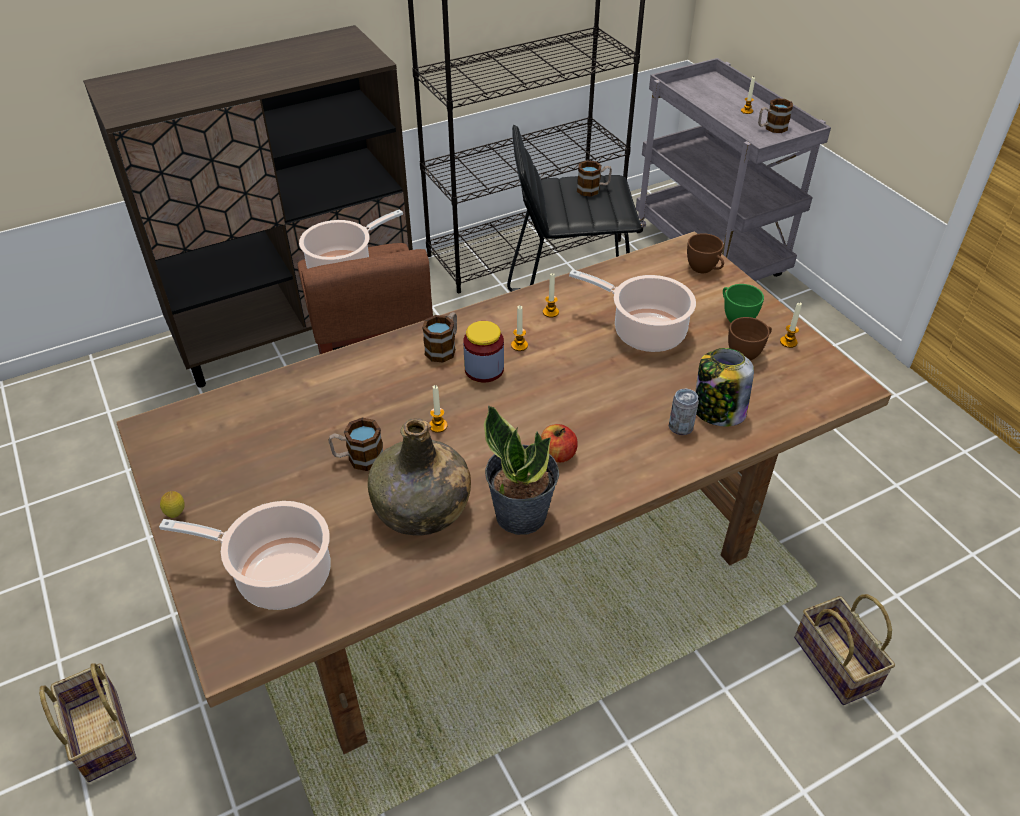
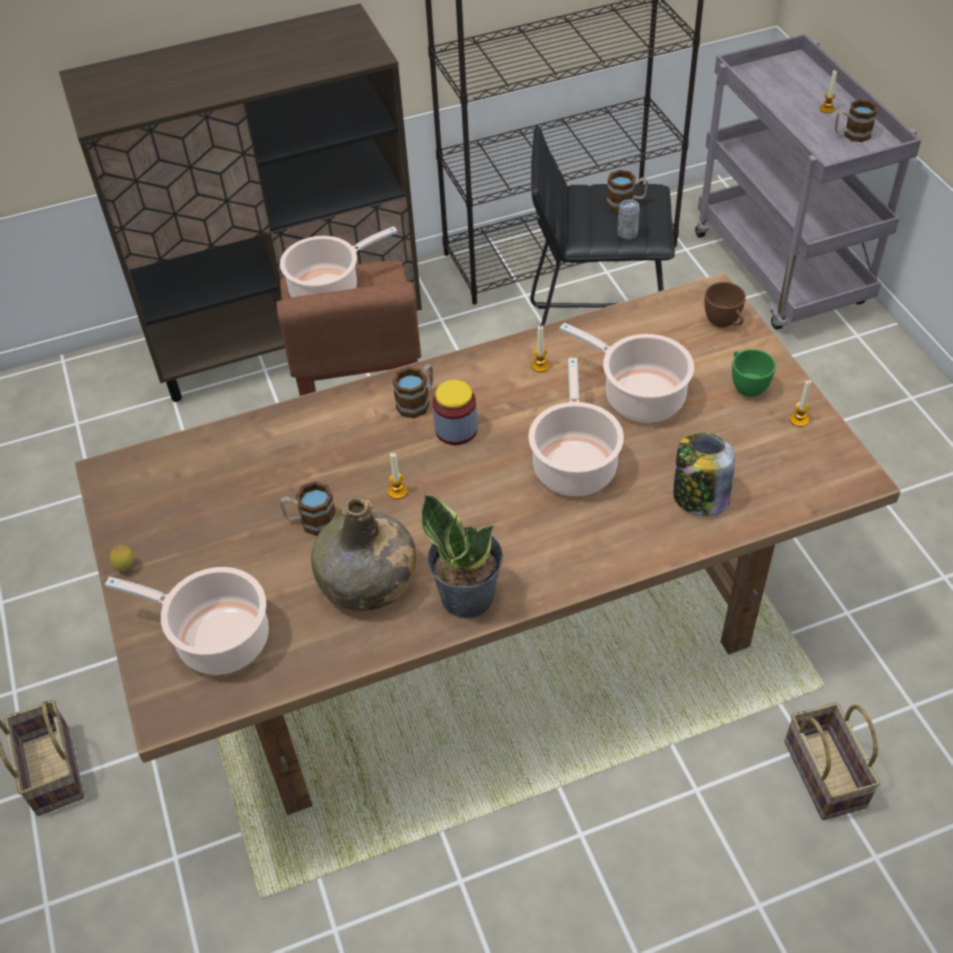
camera: 10 degrees right, 5 degrees up
(519, 345) = (499, 404): candle -> none
(558, 454) = (517, 533): apple -> none
(598, 391) = (574, 463): none -> cooking pot
(680, 427) = (654, 513): can -> can (627, 234)
(747, 353) = (749, 430): brown cup -> none

